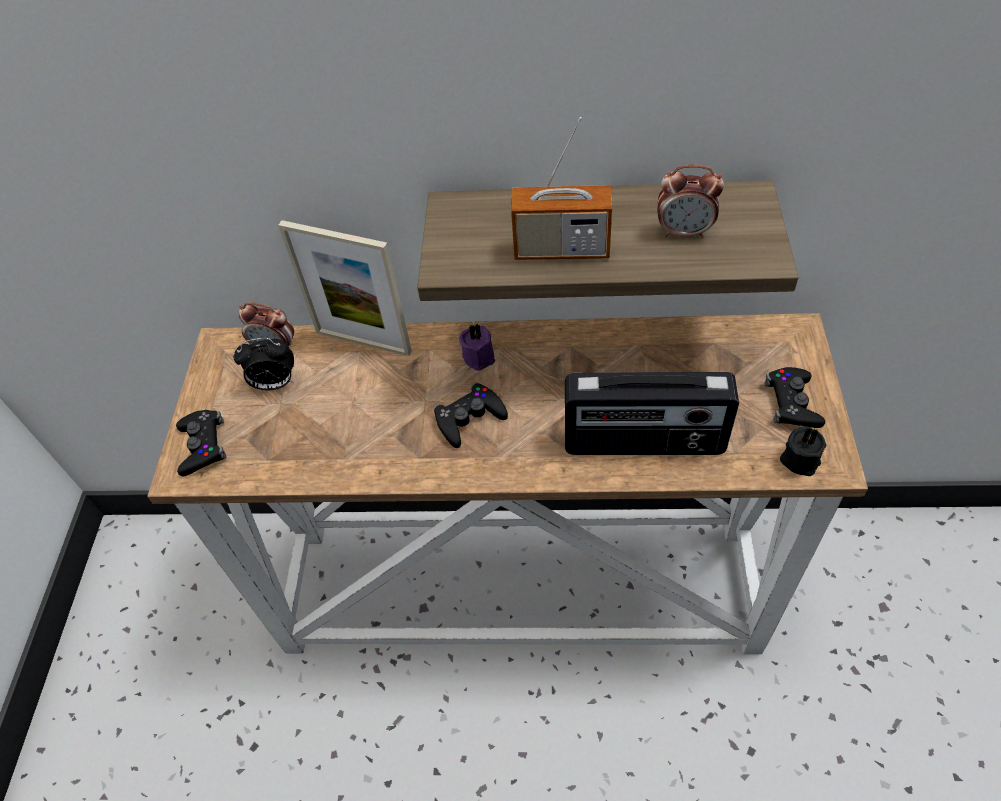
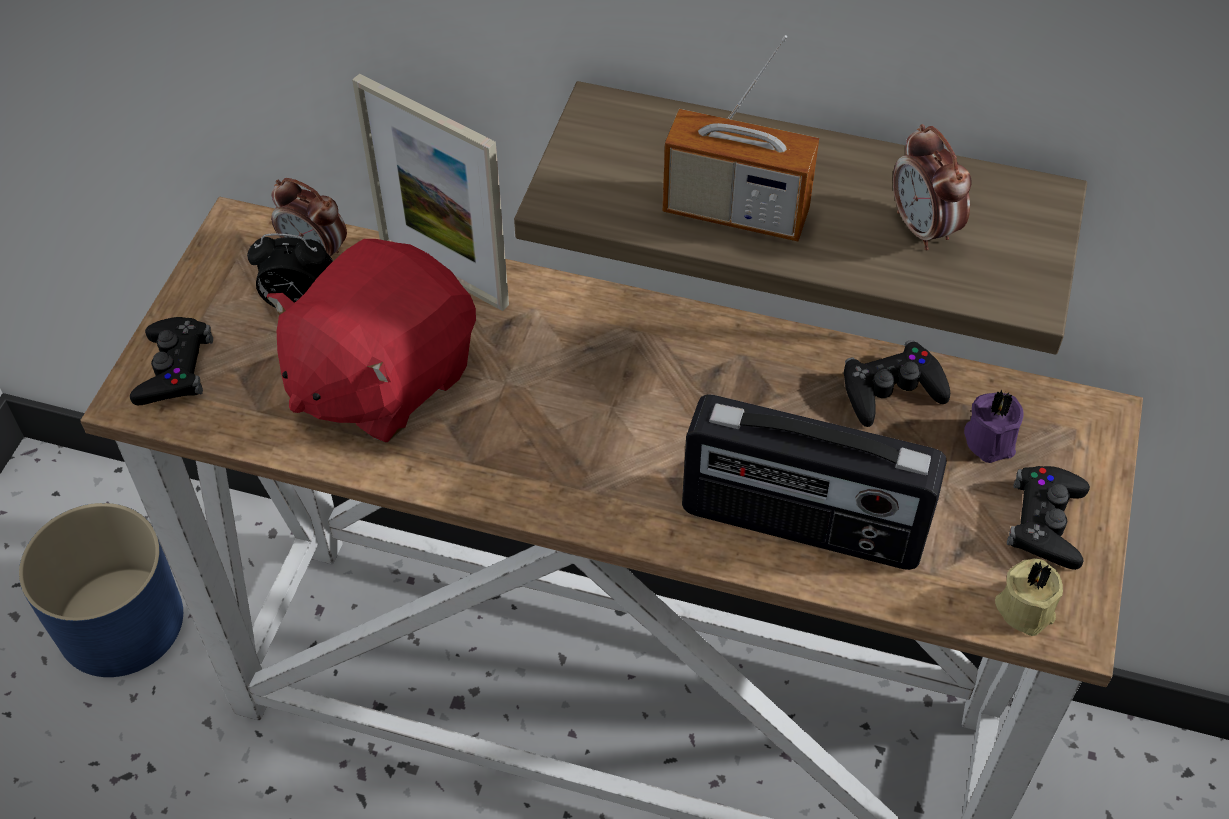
camera: 10 degrees right, 0 degrees up
(197, 615) = (122, 622): none -> blue planter
(343, 418) = (381, 378): none -> red plush toy
(469, 419) = (560, 425): black game controller -> black game controller (891, 390)
(479, 356) = (605, 336): purple candle -> purple candle (991, 439)
(684, 232) = (923, 229): alarm clock -> alarm clock turned 45 degrees clockwise
(799, 458) = (1025, 607): black candle -> beige candle

